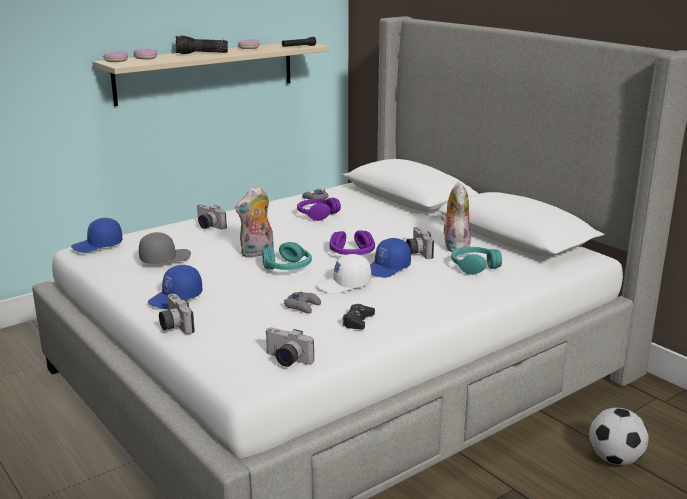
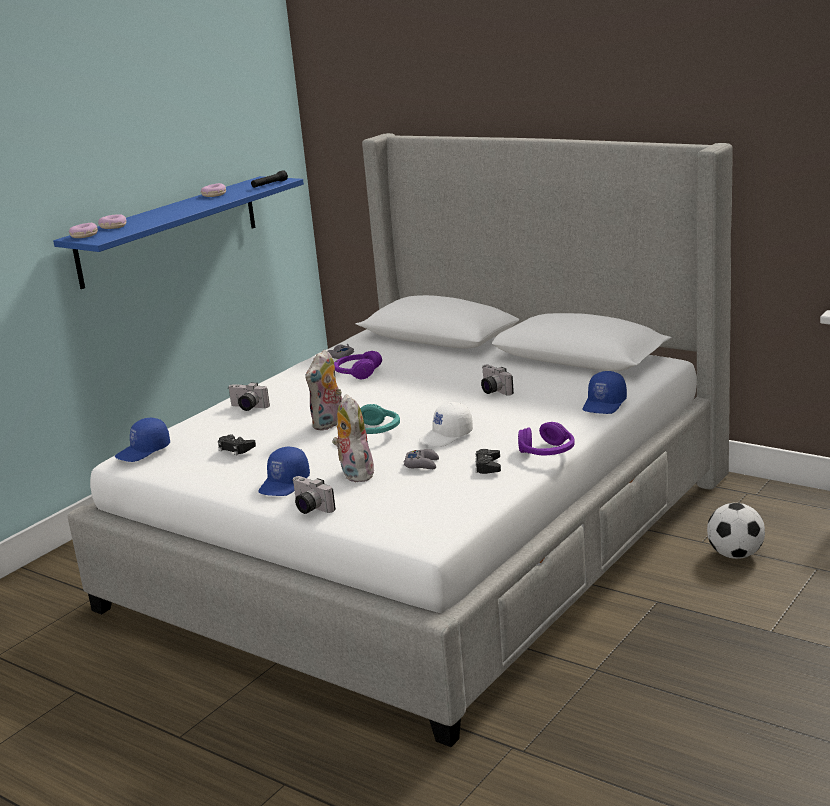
camera: 15 degrees left, 0 degrees up
(165, 258) = (236, 448): grey cap -> black game controller
(201, 53) = (169, 210): flashlight -> none
(206, 72) = (169, 230): beige shelf -> blue shelf
(286, 360) = (448, 513): camera -> none
(352, 254) = (429, 405): purple headphones -> purple headphones (547, 452)
(387, 268) = (476, 412): blue cap -> blue cap (605, 404)
(454, 247) = (526, 378): plush toy -> plush toy (354, 473)
(474, 266) = (560, 393): turquoise headphones -> none

